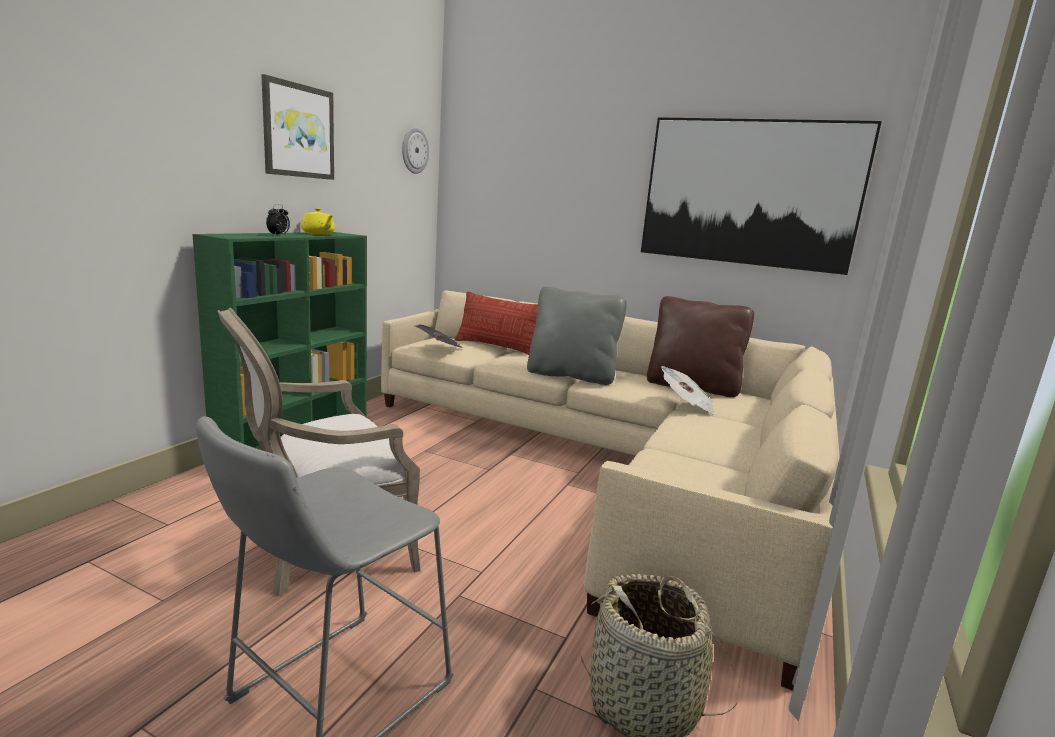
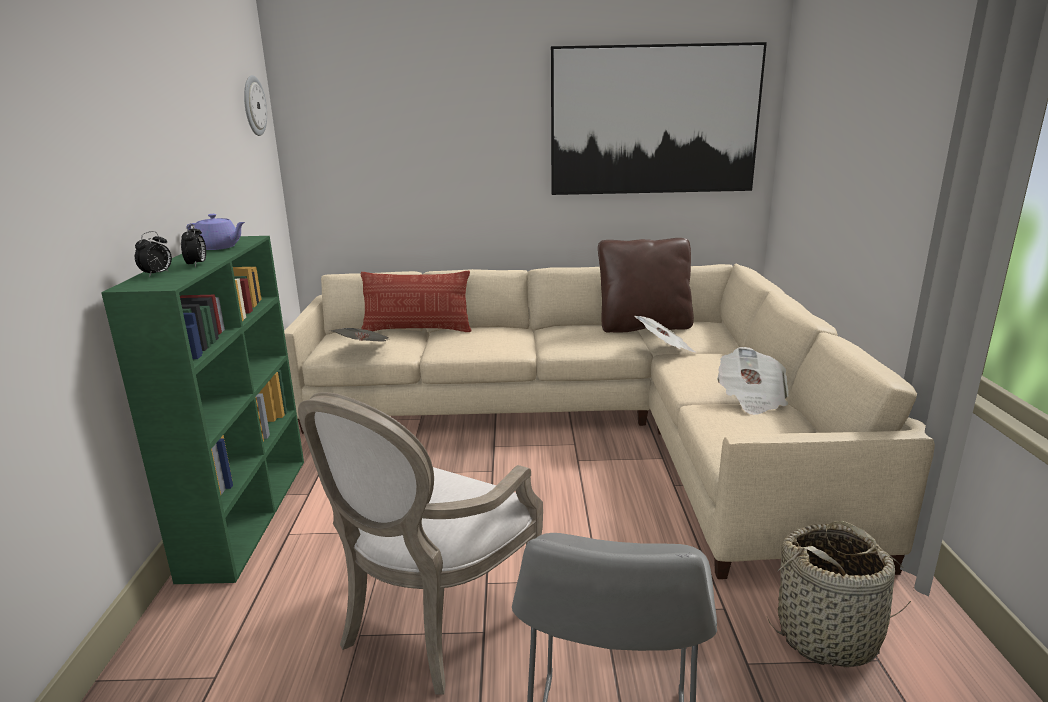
camera: 25 degrees left, 5 degrees up
(244, 234) = (157, 274): none -> alarm clock
(298, 131) = (159, 113): picture -> none
(318, 234) = (219, 247): yellow teapot -> purple teapot
(571, 375) = (530, 344): grey pillow -> none
(715, 459) = (751, 399): none -> newspaper

